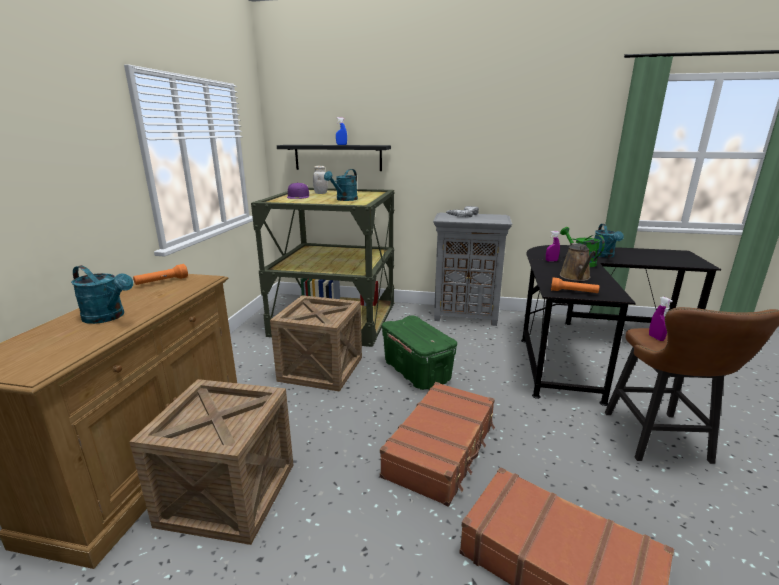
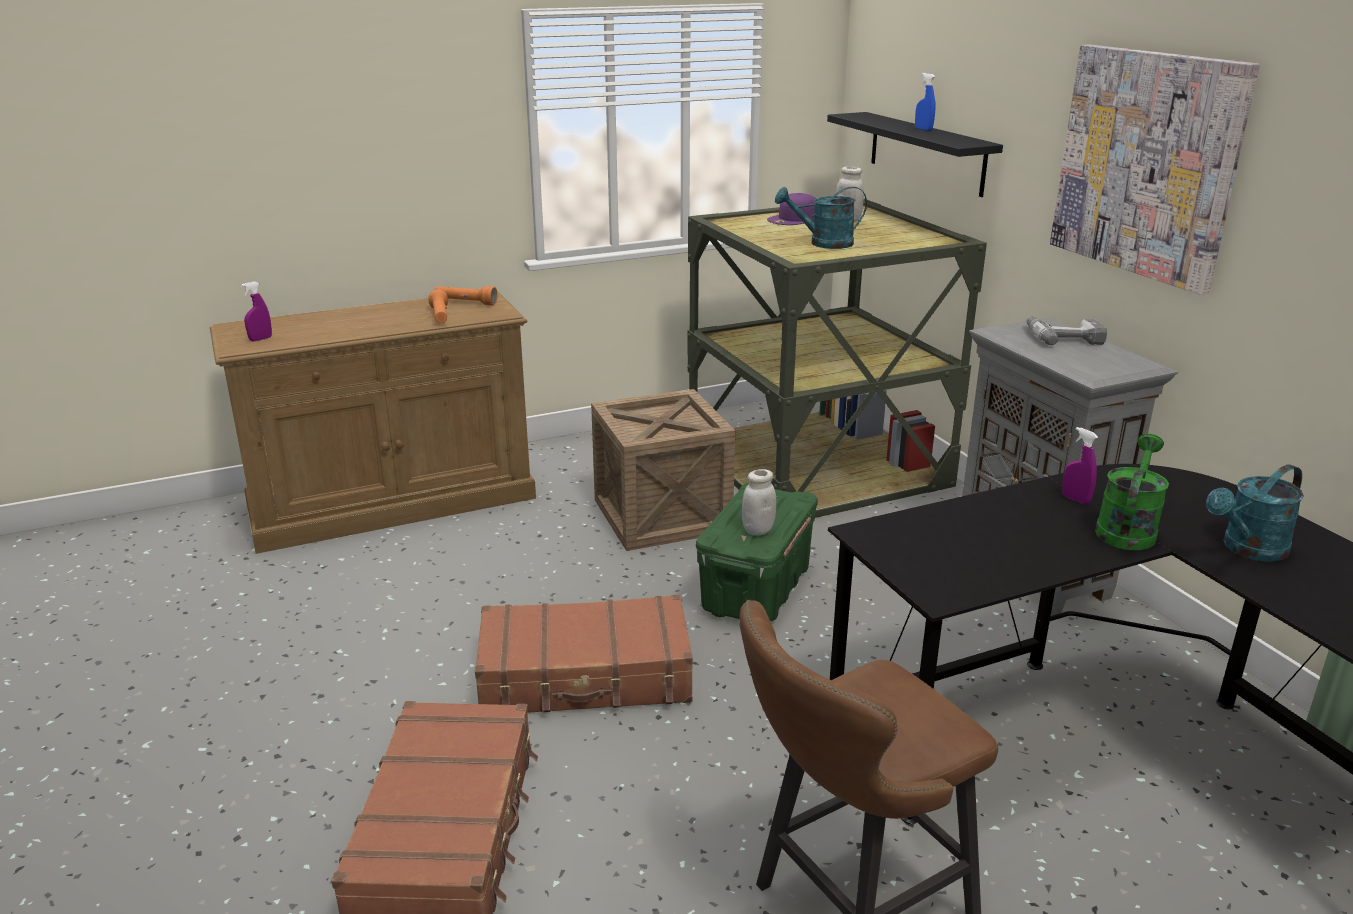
camera: 55 degrees right, 5 degrees up
(108, 317) = (356, 323): turquoise watering can -> none
(228, 494) = (382, 568): crate -> none
(431, 335) = (758, 530): none -> white jar
(475, 139) = (1147, 164): none -> picture
(573, 292) = (895, 550): orange flashlight -> orange flashlight (440, 316)
(575, 277) = (1000, 539): brown watering can -> none
(656, 338) = (859, 685): purple spray bottle -> purple spray bottle (260, 339)

